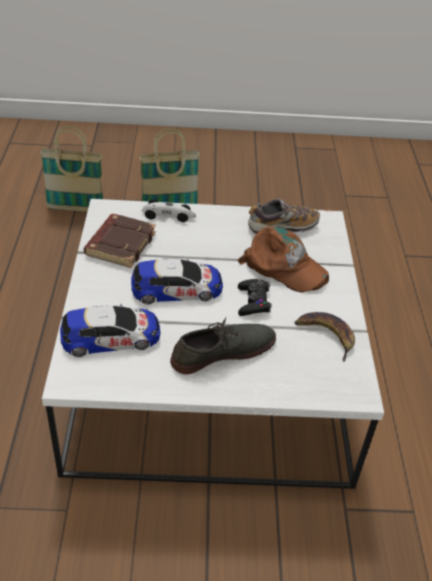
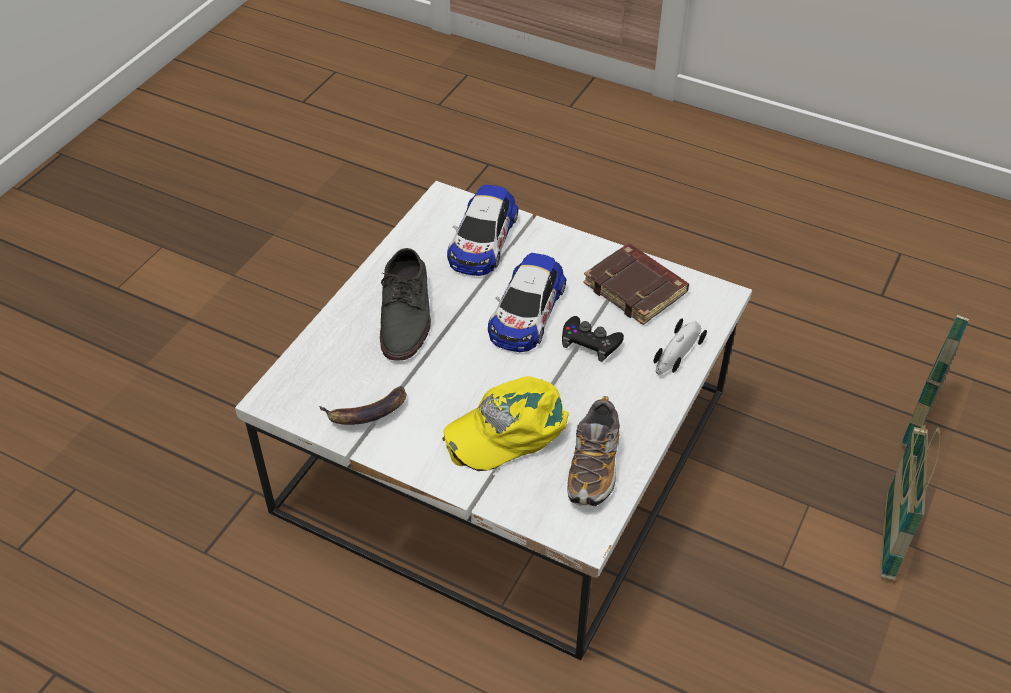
camera: 120 degrees right, 5 degrees up
(253, 301) = (463, 370): black game controller -> black game controller (590, 342)
(284, 267) = (507, 428): brown cap -> yellow cap

